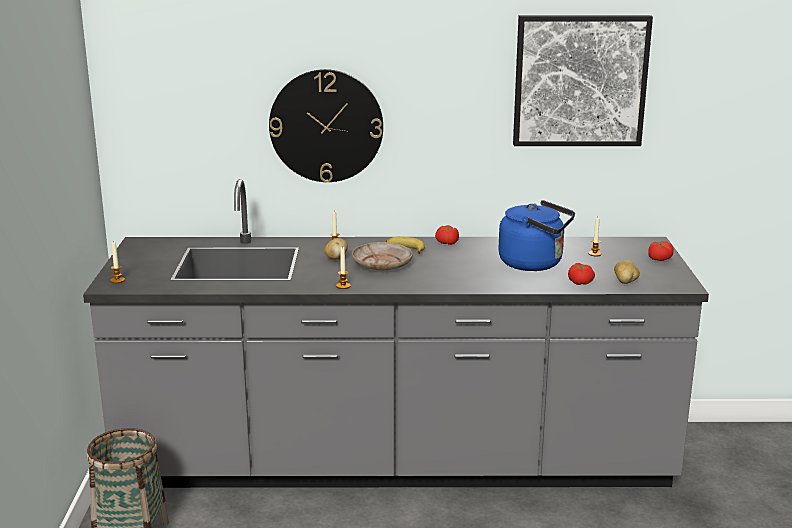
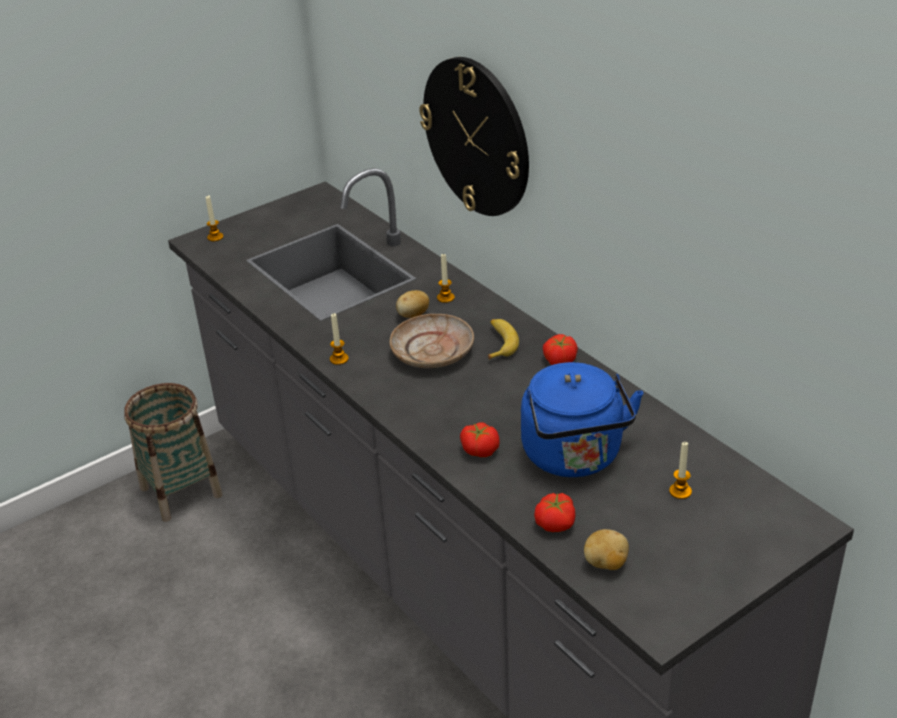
camera: 55 degrees right, 15 degrees up
(580, 81) = (760, 211): picture -> none
(659, 258) = (743, 559): tomato -> tomato (480, 449)

